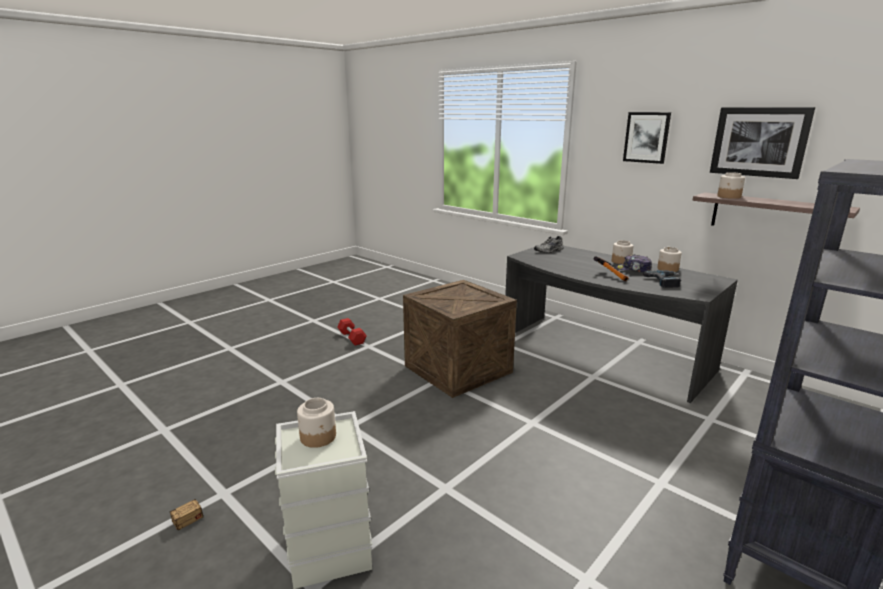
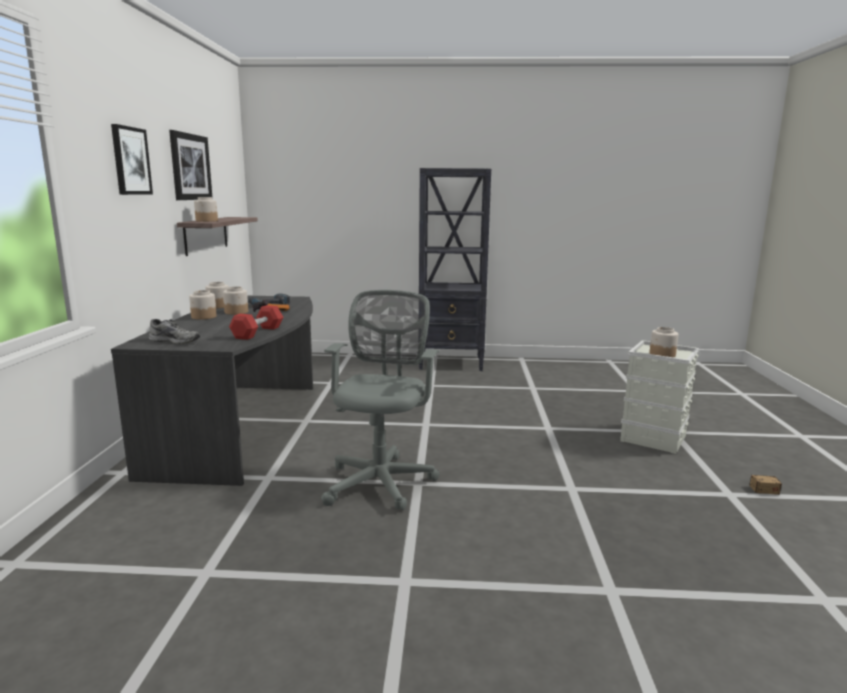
camera: 130 degrees left, 5 degrees down
(352, 338) = (397, 623): red dumbbell -> red dumbbell (258, 332)
(458, 370) = (381, 480): crate -> grey office chair
(633, 270) = (236, 312): cap -> jar

